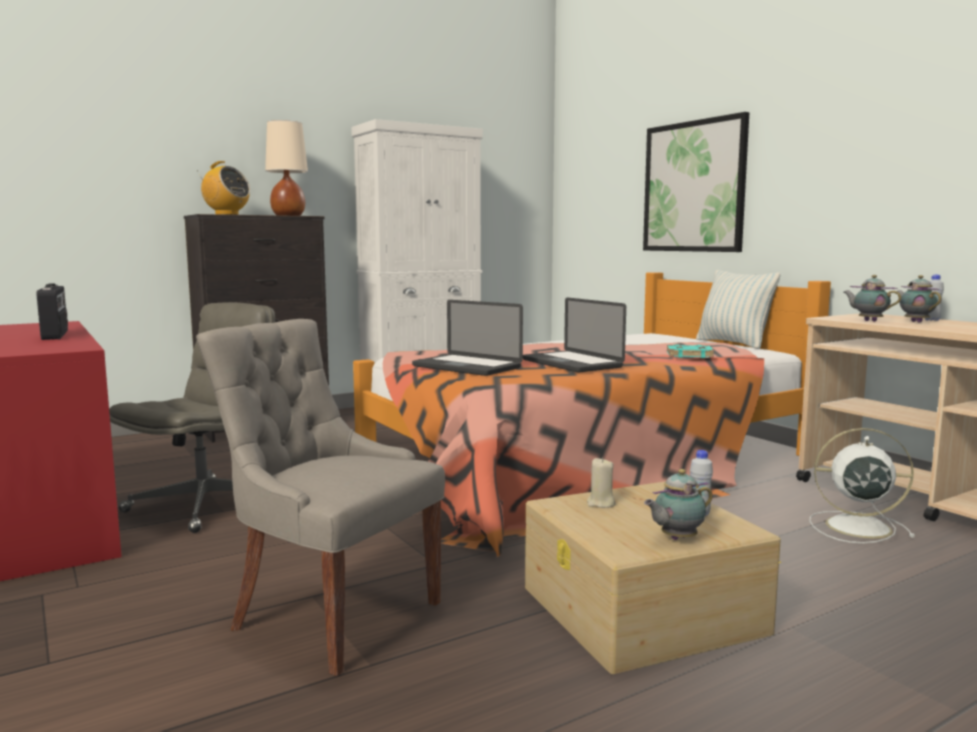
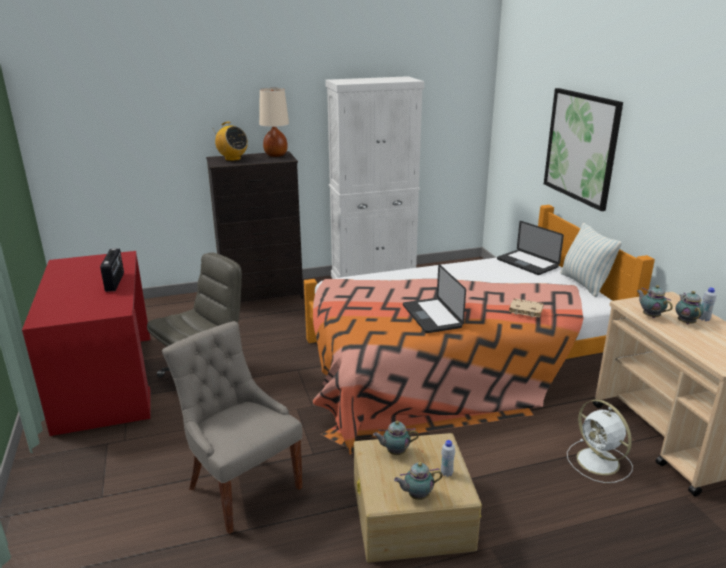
camera: 15 degrees right, 15 degrees up
(466, 367) = (360, 314): laptop -> laptop (527, 263)
(601, 503) = (395, 452): beige candle -> teapot
(689, 355) = (526, 310): turquoise book -> beige book
(855, 527) = (599, 462): white fan -> white fan turned 150 degrees counterclockwise

